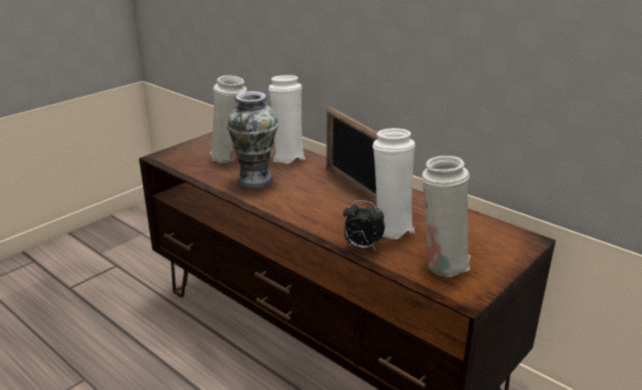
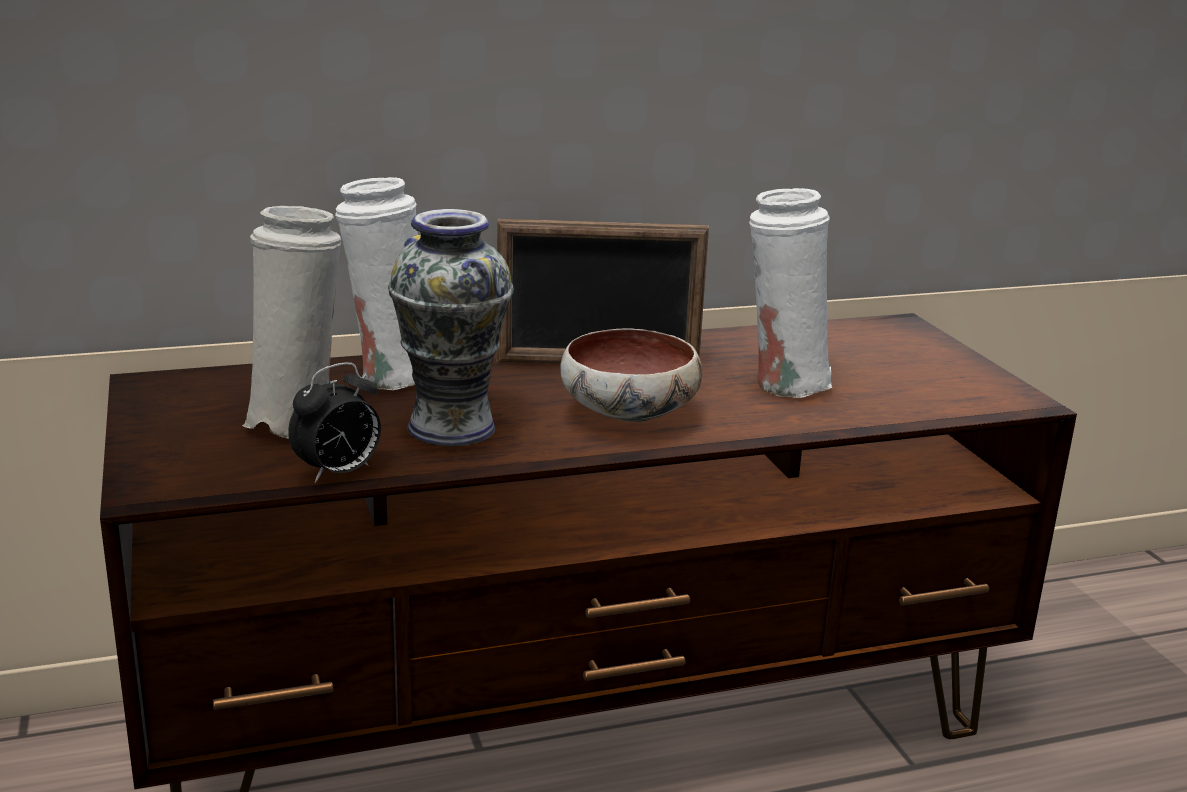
camera: 60 degrees left, 5 degrees down
(307, 206) = (629, 415): none -> bowl
(362, 247) = (825, 418): alarm clock -> alarm clock (338, 473)
(441, 264) = (922, 386): white vase -> none

